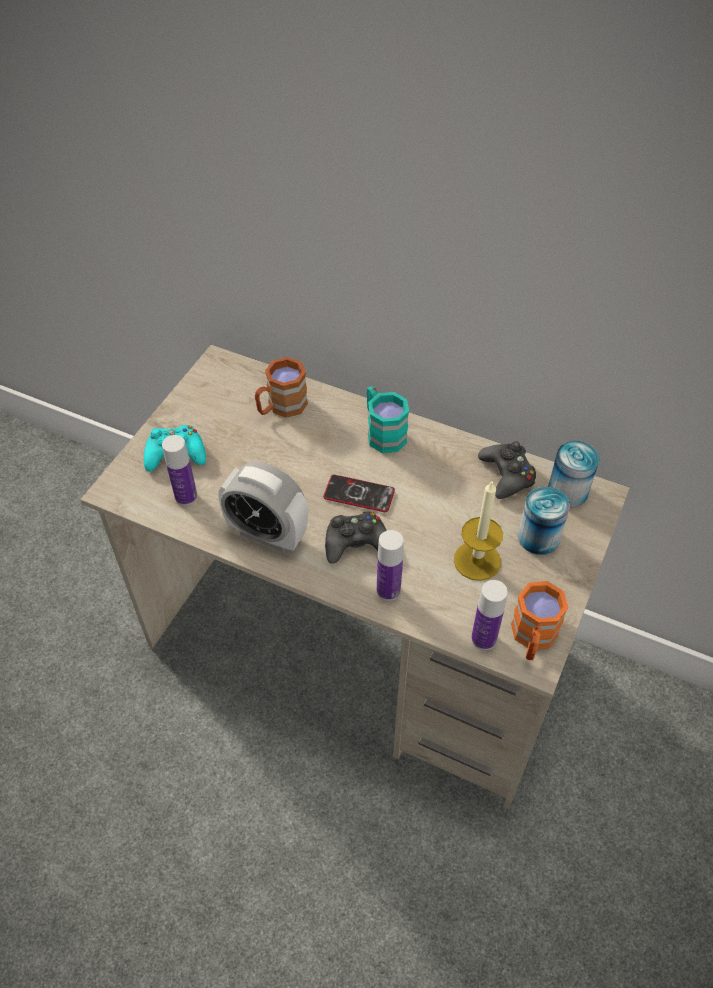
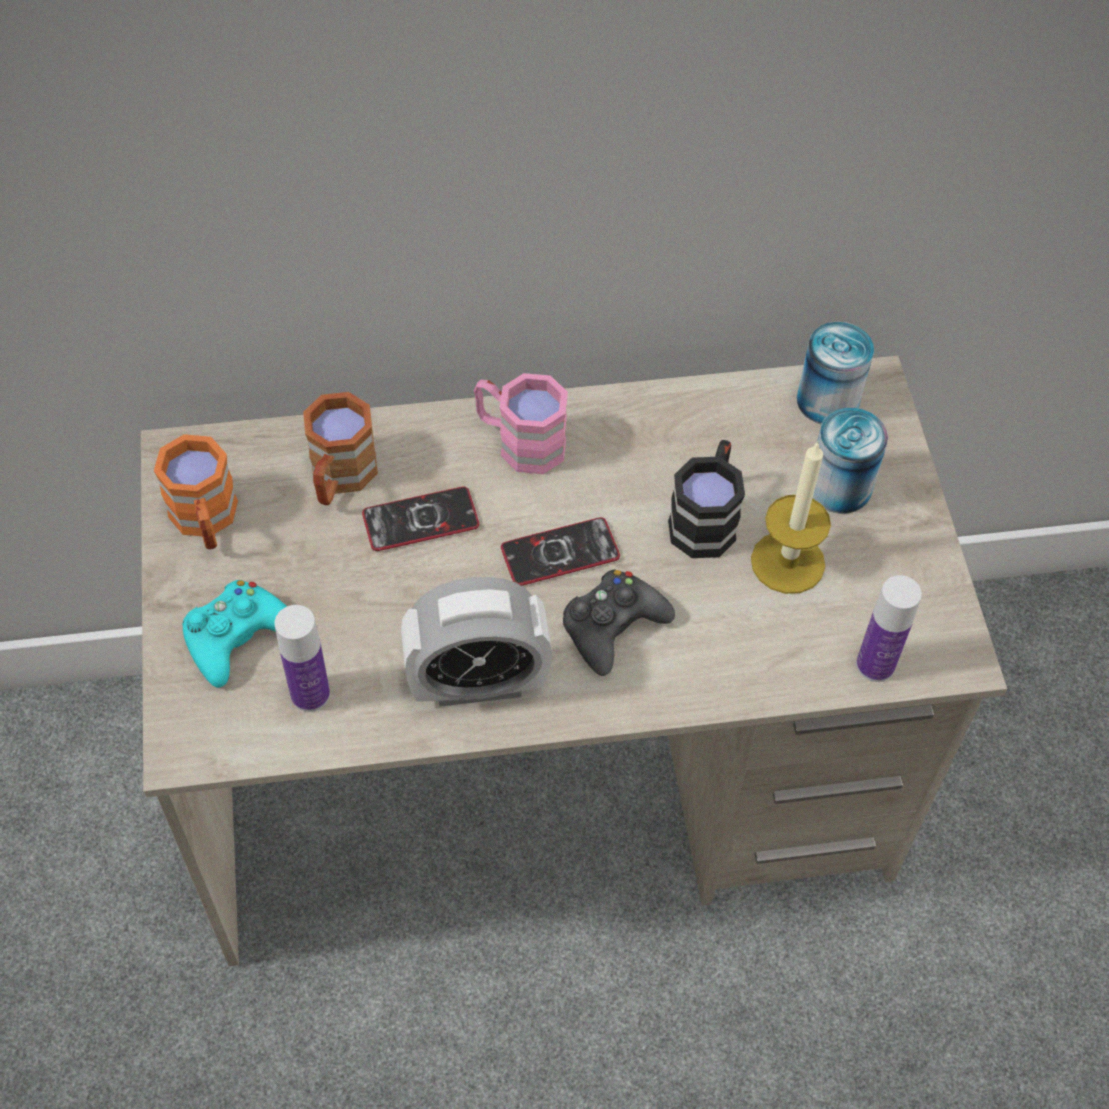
camera: 35 degrees left, 5 degrees up
(303, 445) = (420, 520): none -> phone
(382, 432) = (519, 441): turquoise mug -> pink mug
(388, 590) = (707, 669): bottle -> none
(450, 516) = (706, 517): none -> black mug
(507, 475) = (735, 418): black game controller -> none
(532, 638) = (932, 629): orange mug -> orange mug (206, 521)

